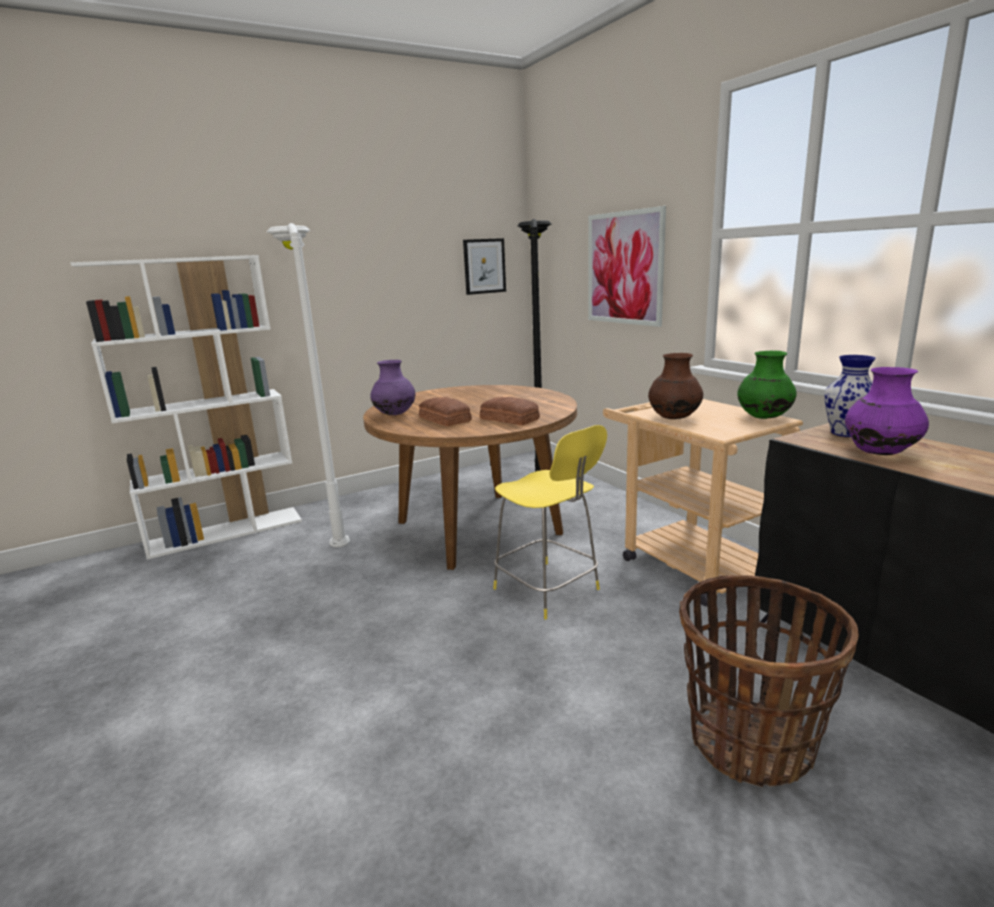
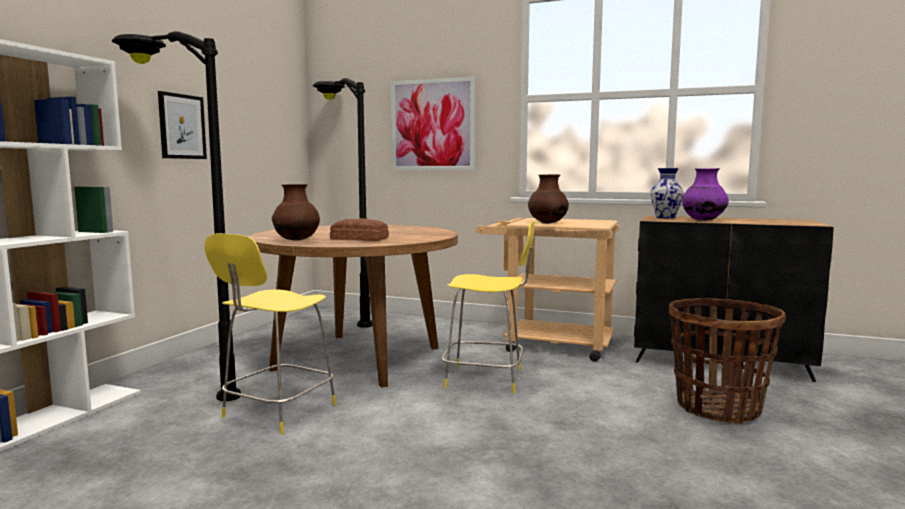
camera: 40 degrees left, 10 degrees down
(332, 519) = (181, 384): white floor lamp -> black floor lamp
(345, 570) = (277, 412): none -> yellow chair
(395, 414) = (297, 240): purple vase -> brown vase
(484, 266) = (278, 119): picture -> picture (182, 126)
(509, 418) = (416, 235): bread -> none
(763, 417) = (595, 220): green vase -> none

